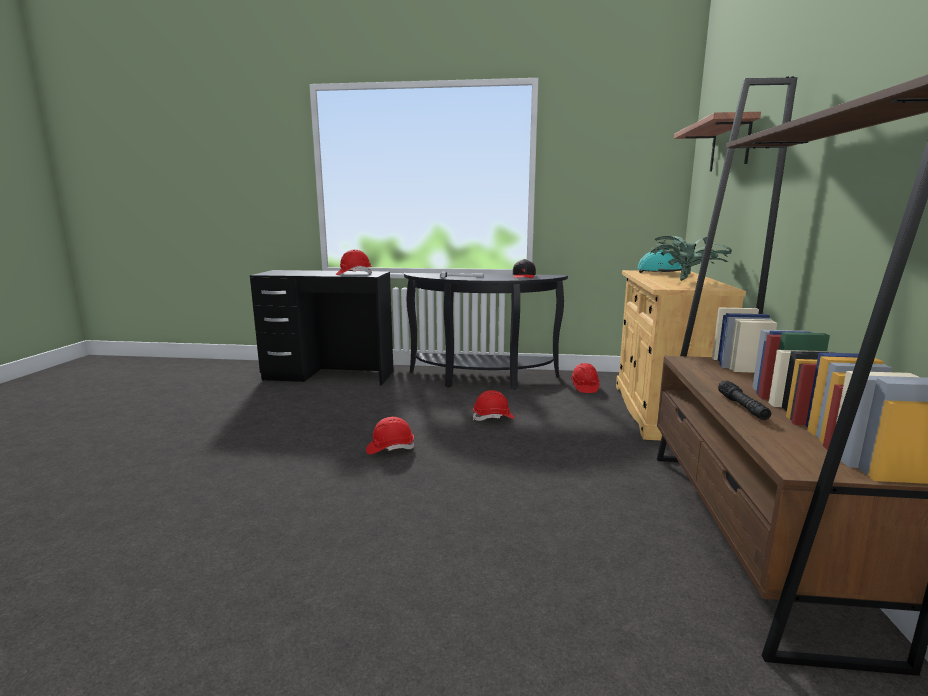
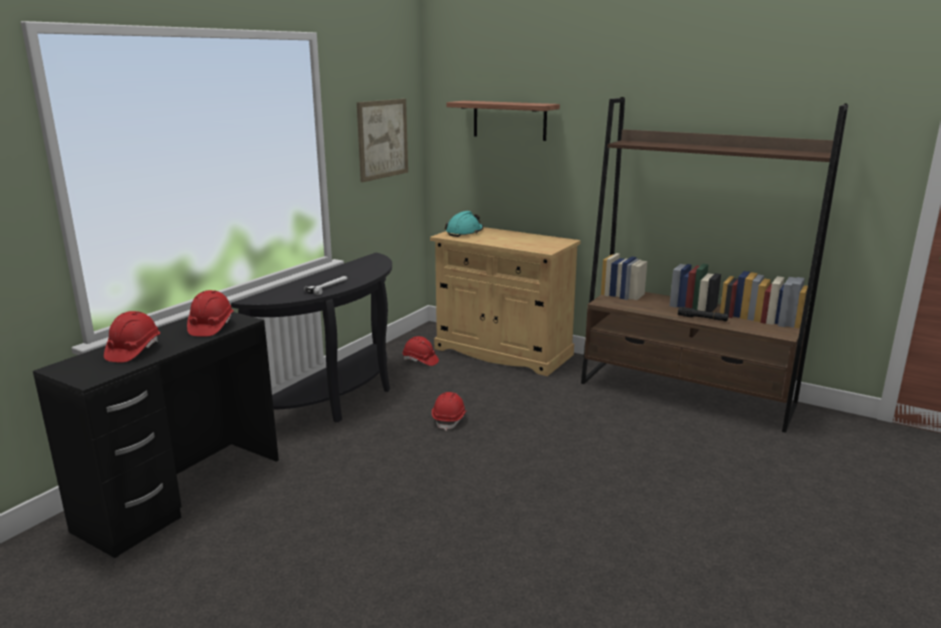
camera: 65 degrees left, 5 degrees up
(390, 448) = (475, 487): red hard hat -> red hard hat (133, 351)
(524, 276) = (363, 266): black cap -> none
(617, 176) = (382, 139): none -> picture
(686, 280) = (519, 238): potted plant -> none

